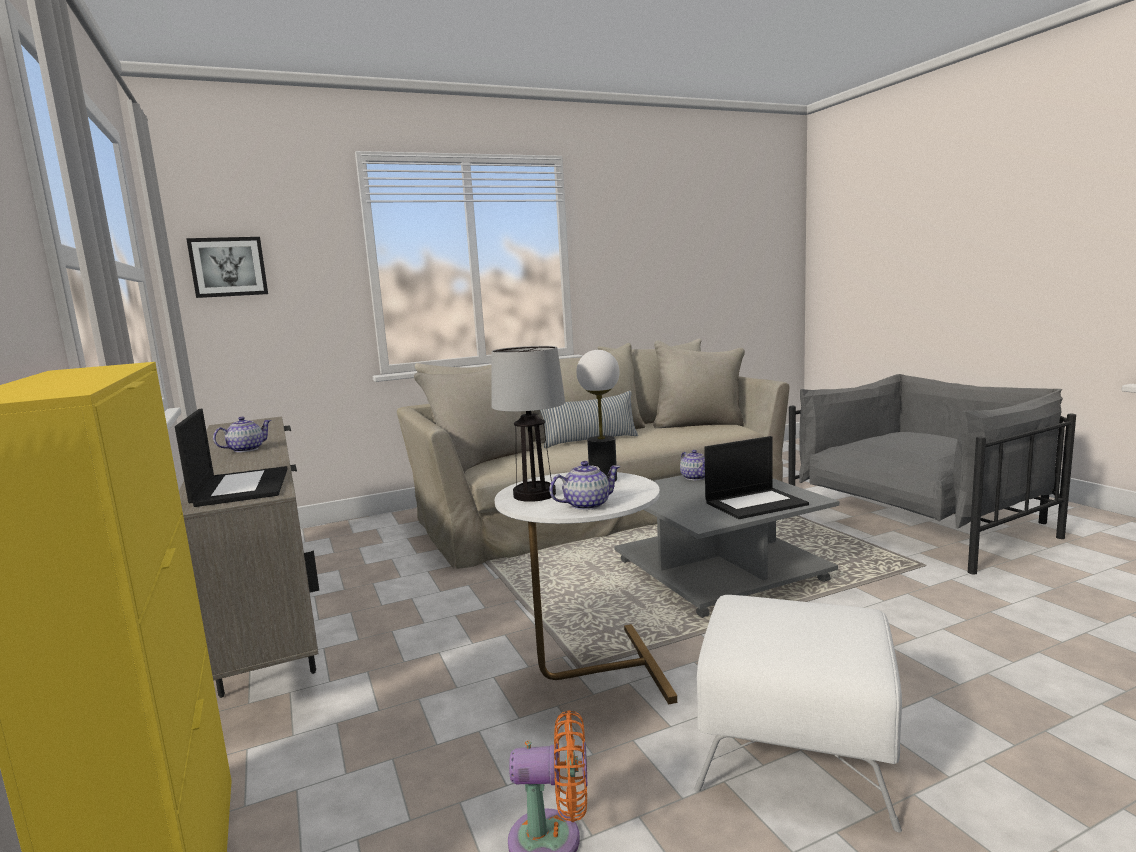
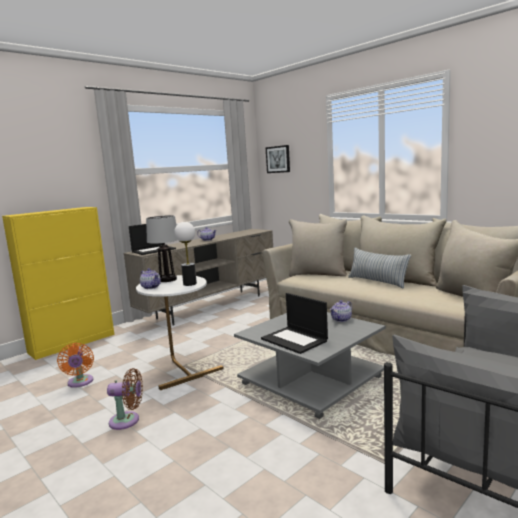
camera: 70 degrees right, 0 degrees up
(794, 746) = (127, 421): white ottoman -> brown fan

